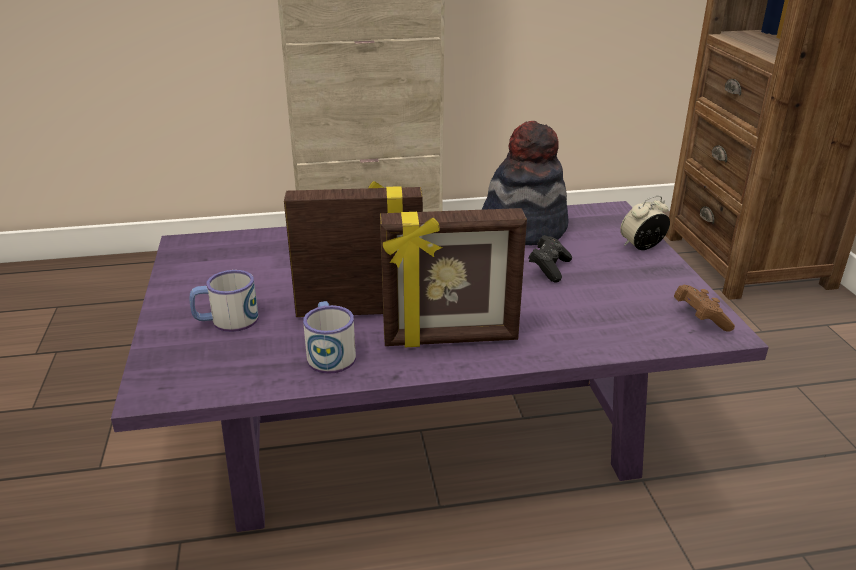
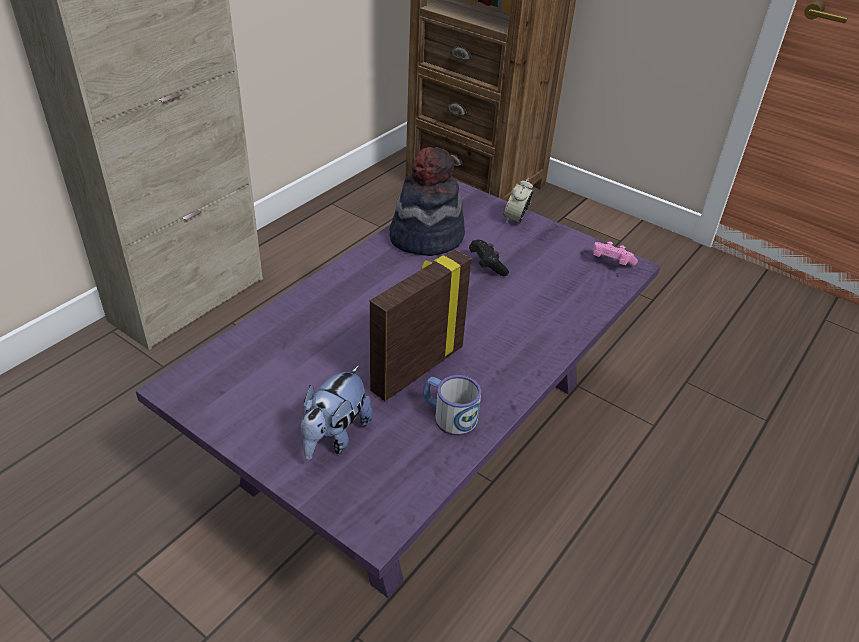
camera: 45 degrees left, 10 degrees up
(226, 320) = (335, 436): mug -> plush toy
(450, 339) = (506, 358): picture frame -> none
(699, 318) = (610, 263): brown game controller -> pink game controller

